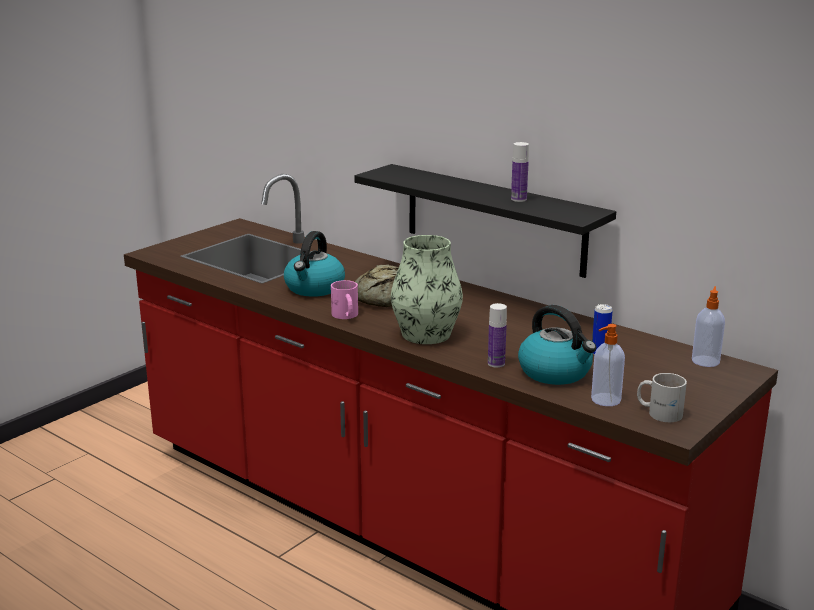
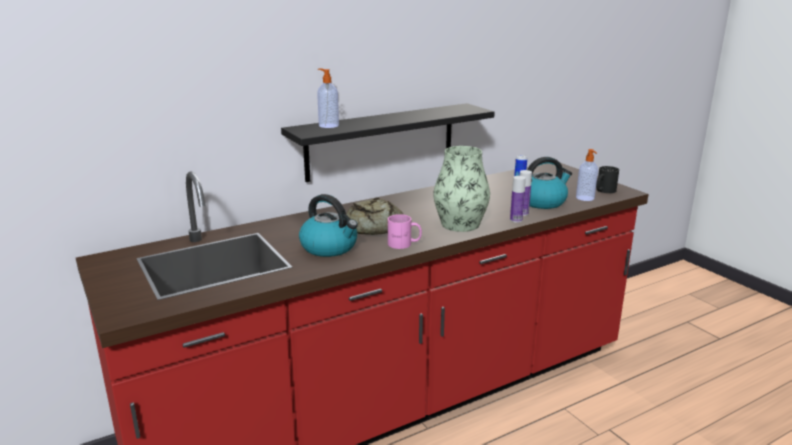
camera: 70 degrees left, 0 degrees up
(518, 199) = (424, 114): bottle -> bottle (516, 220)
(659, 412) = (603, 190): white mug -> black mug
(705, 361) = (540, 170): soap dispenser -> soap dispenser (328, 125)

